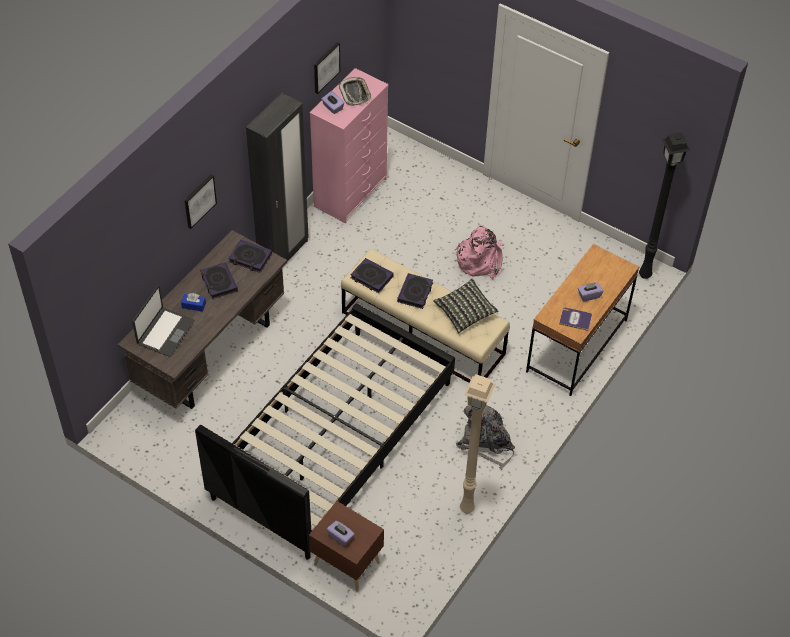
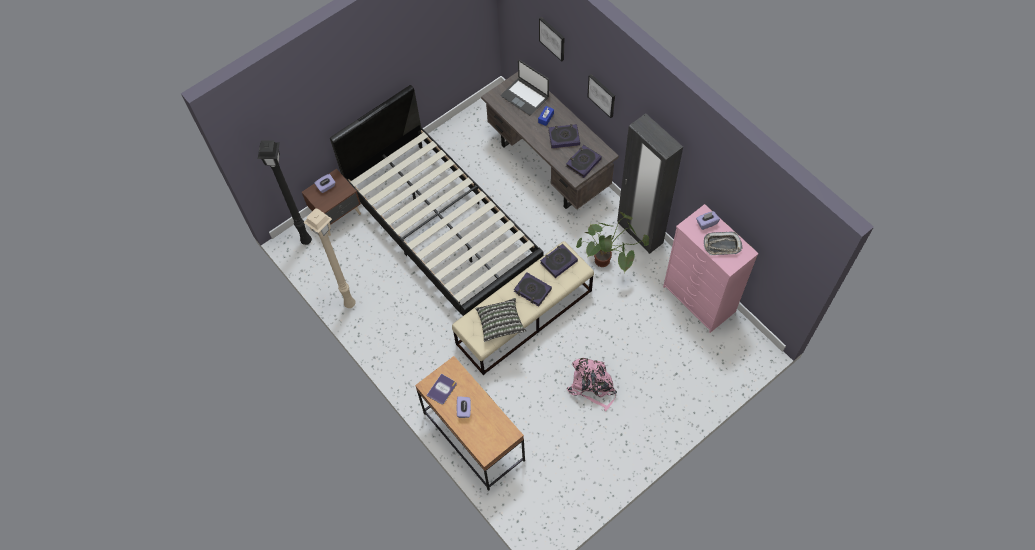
camera: 110 degrees right, 10 degrees up
(324, 273) = (609, 258): none -> potted plant
(325, 67) = (735, 206): picture -> picture (552, 38)
(486, 442) = (402, 334): grey backpack -> none
(646, 275) = (535, 529): black floor lamp -> black floor lamp (305, 241)

